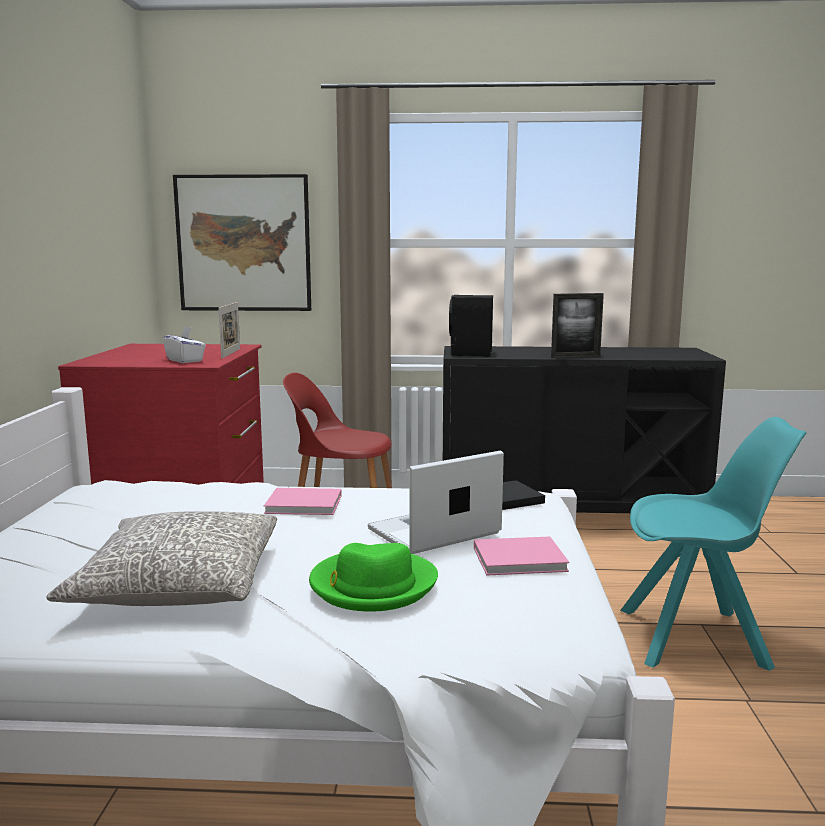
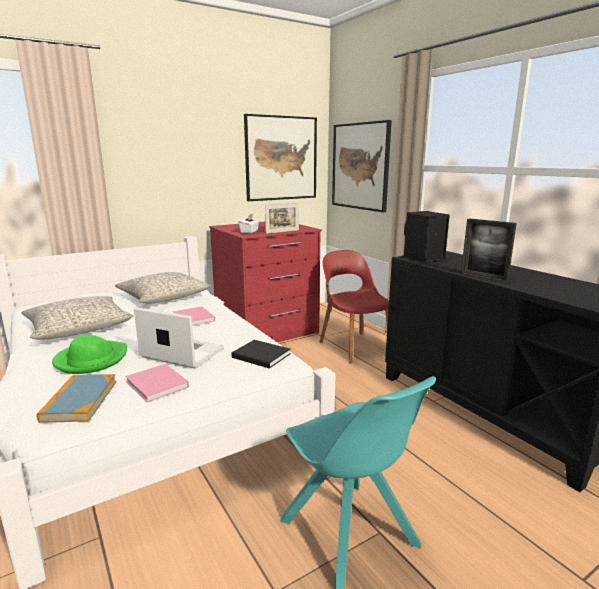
camera: 55 degrees right, 5 degrees up
(113, 229) = (281, 158): none -> picture
(145, 507) = (164, 297): none -> grey pillow
(520, 607) = (80, 400): none -> book

